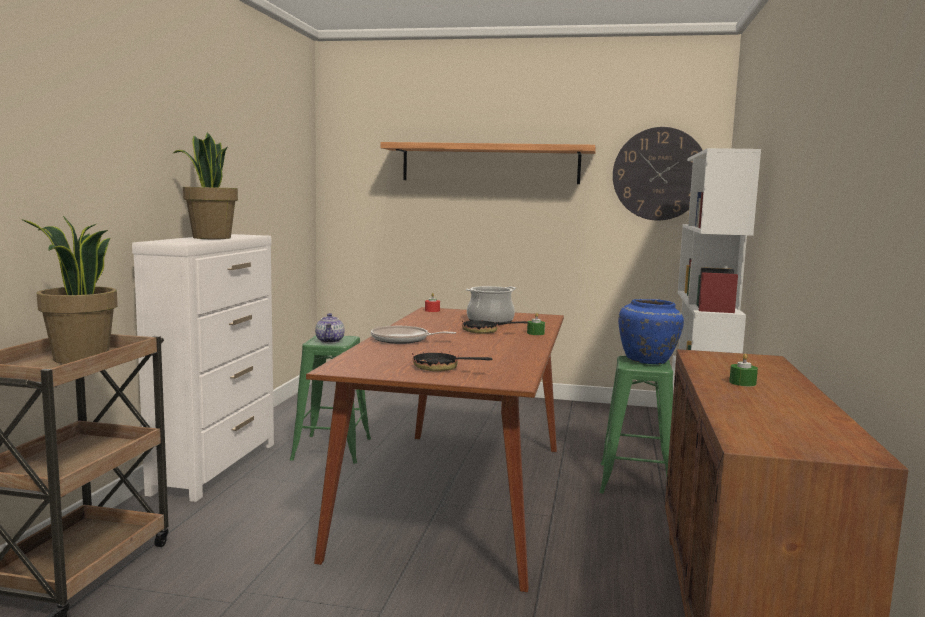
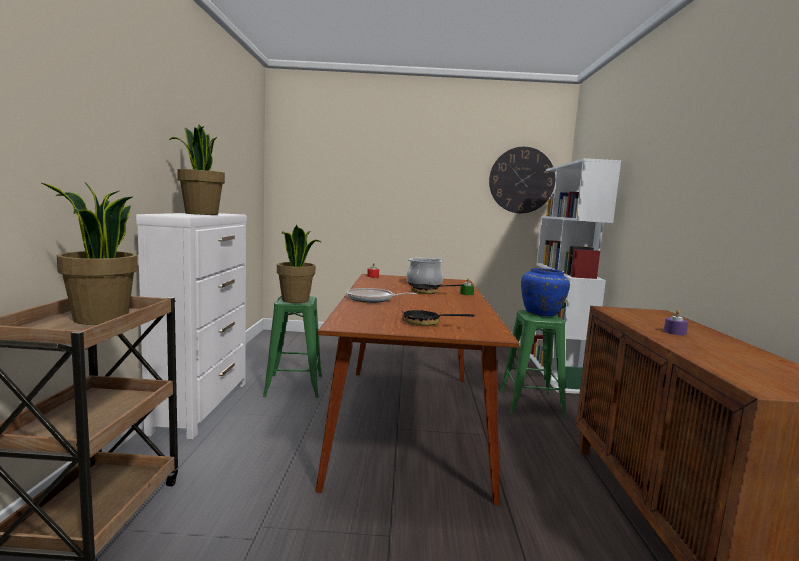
camera: 10 degrees left, 0 degrees up
(330, 341) = (296, 300): teapot -> potted plant
(490, 164) = (400, 168): shelf -> none
(742, 383) = (674, 332): green candle -> purple candle

